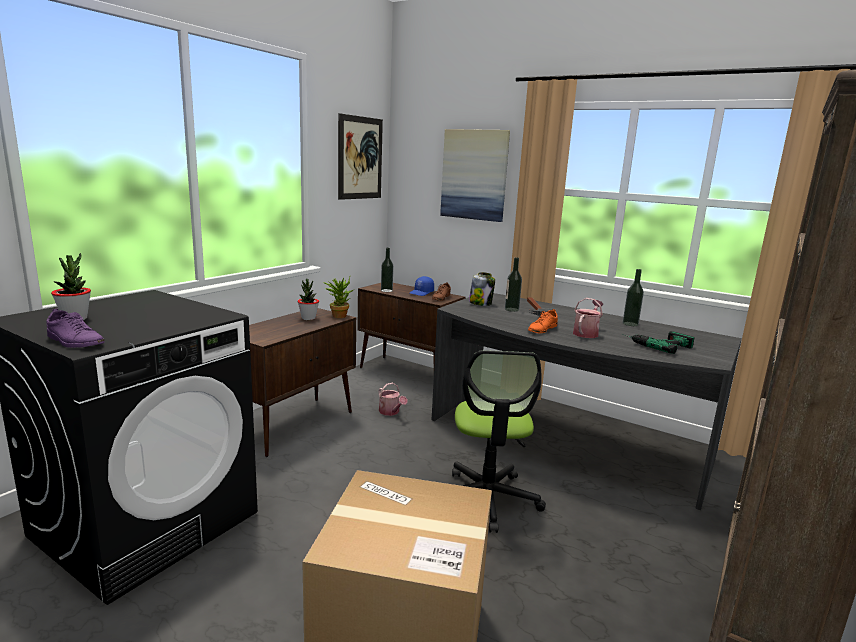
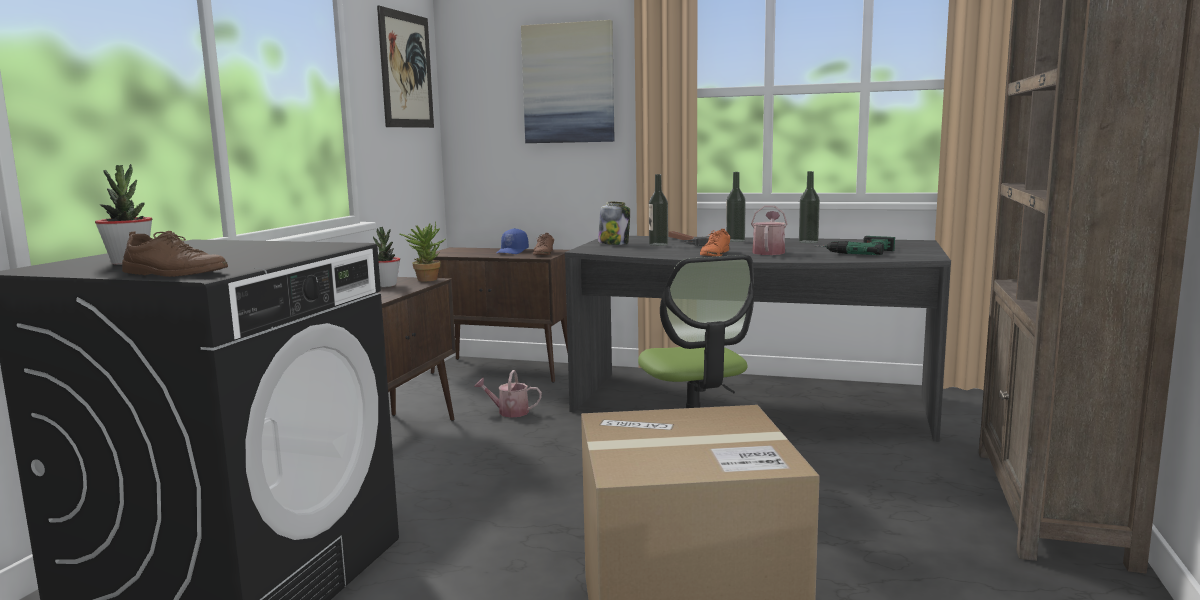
camera: 15 degrees left, 5 degrees down
(75, 341) = (174, 273): purple shoe -> brown shoe
(386, 290) = (462, 254): bottle -> bottle (735, 240)
(391, 412) = (509, 412): watering can -> watering can turned 150 degrees clockwise

